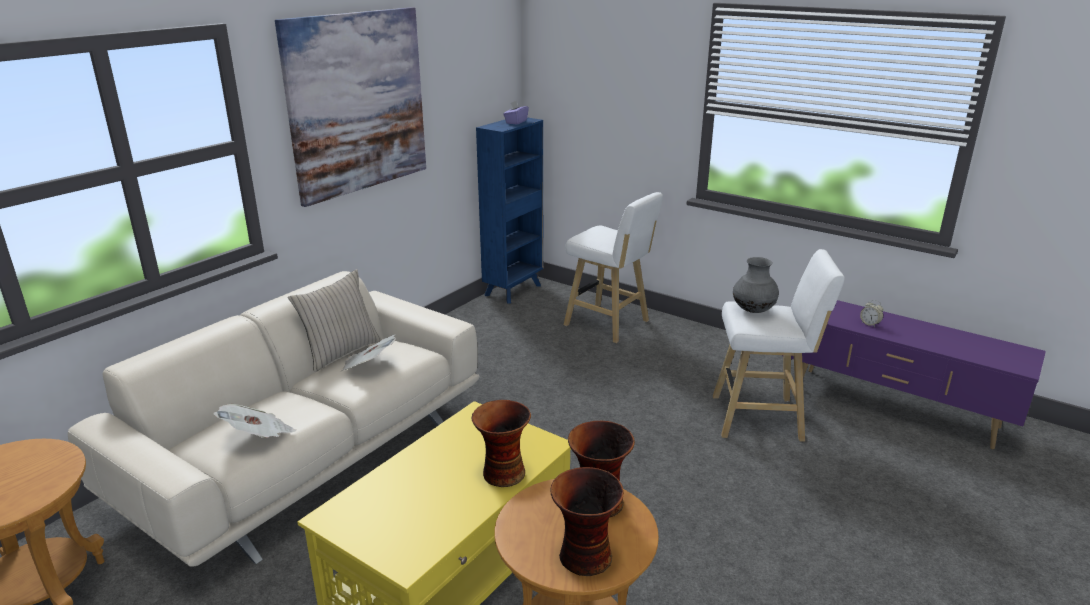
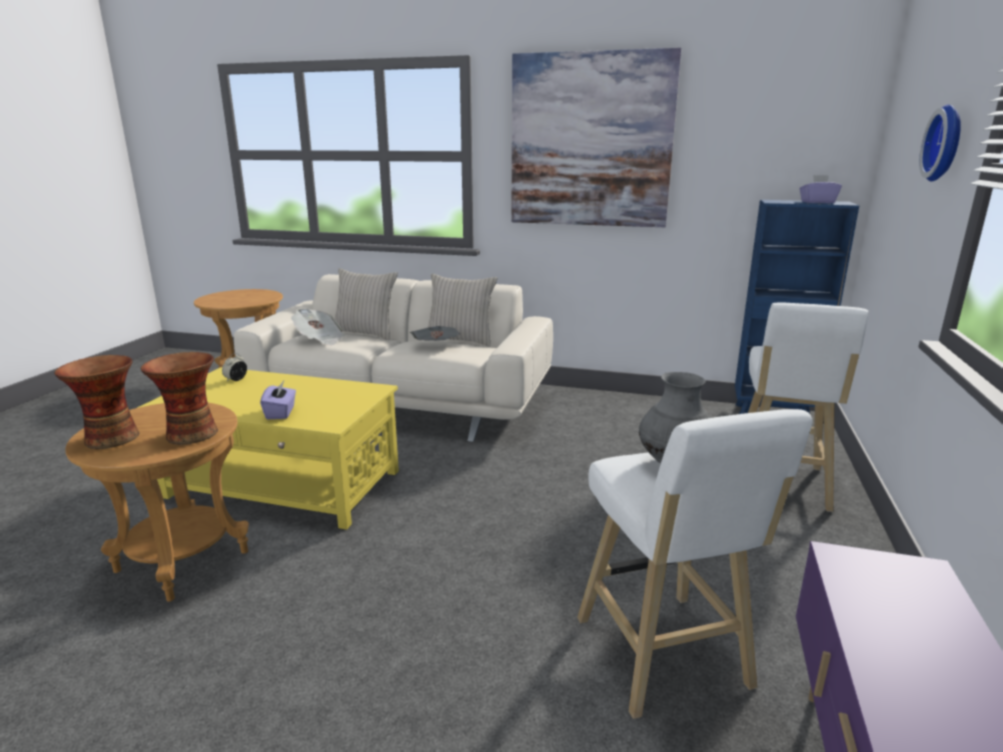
camera: 70 degrees right, 5 degrees down
(246, 406) = (365, 333): none -> beige pillow
(502, 474) = (281, 413): vase -> purple tissue box
(648, 84) = (947, 143): none -> wall clock
(869, 324) = (904, 652): alarm clock -> alarm clock (236, 380)

